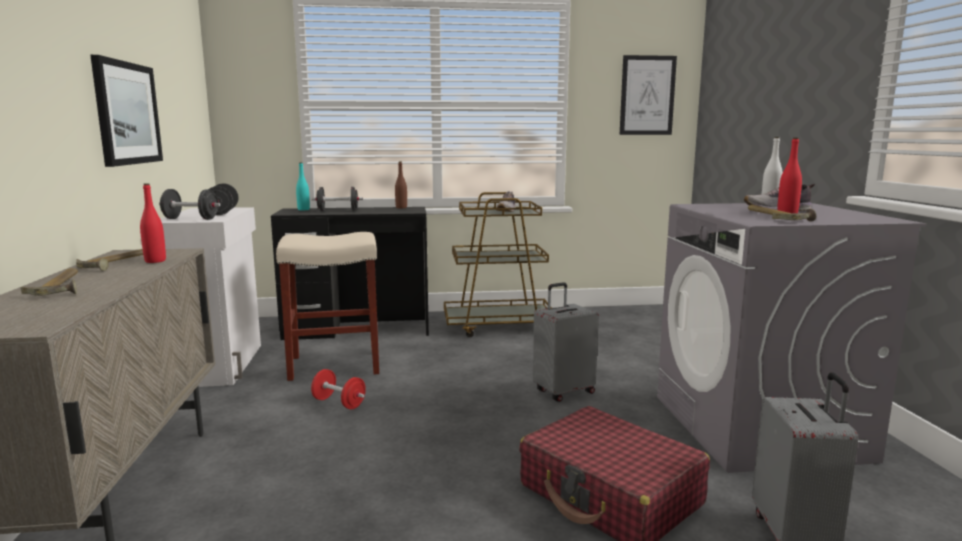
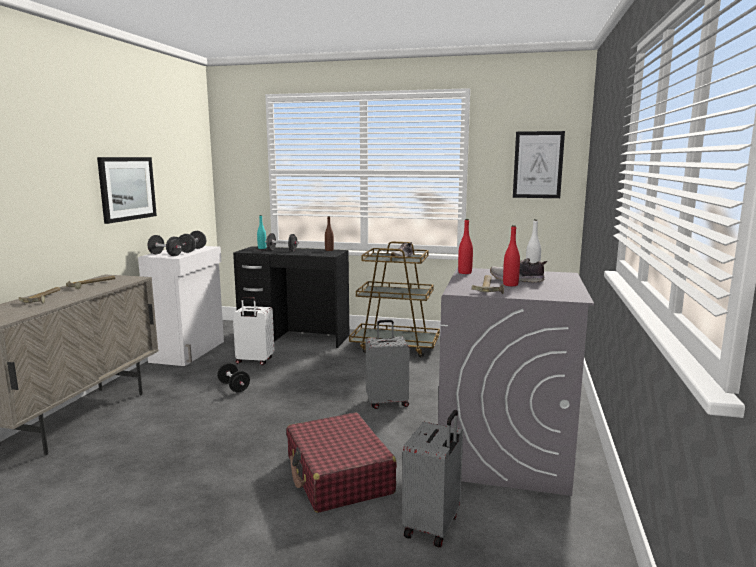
camera: 20 degrees right, 0 degrees up
(155, 261) = (111, 284): red bottle -> red bottle (465, 273)
(333, 365) = (254, 361): beige stool -> white suitcase
(339, 403) = (234, 387): red dumbbell -> black dumbbell

